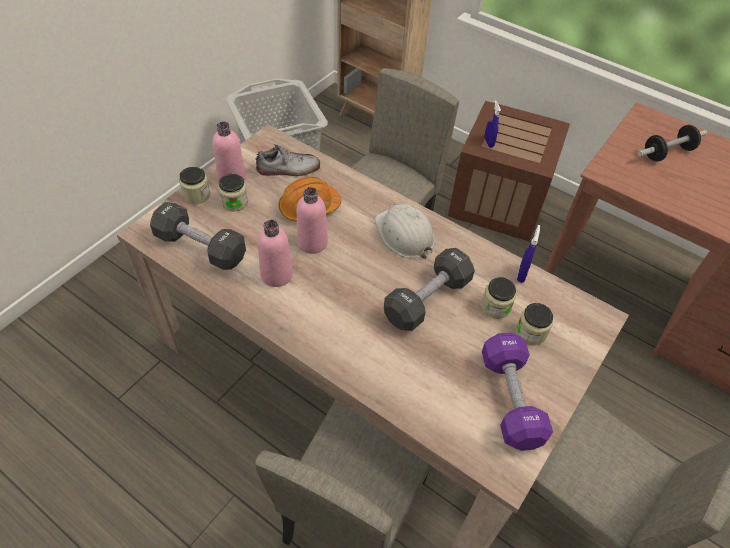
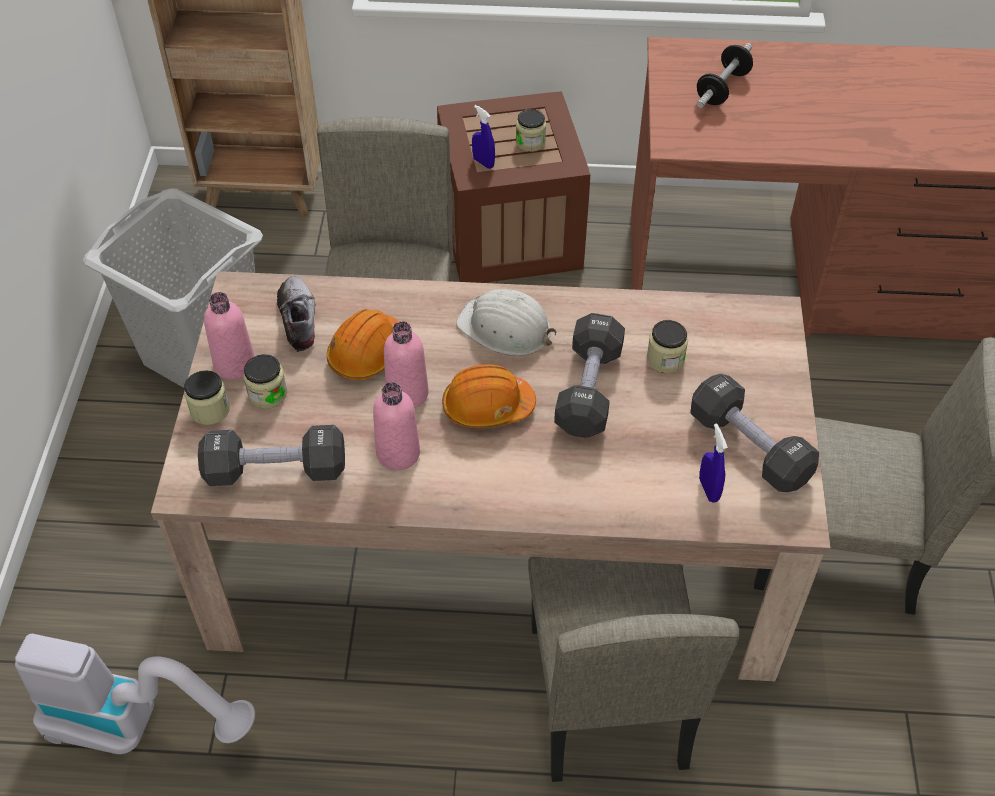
camera: 30 degrees left, 0 degrees up
(98, 361) = (137, 725): none -> vacuum cleaner
(288, 169) = (298, 318): shoe -> shoe turned 60 degrees counterclockwise
(353, 276) = (487, 407): none -> orange hard hat
(510, 399) = (749, 447): purple dumbbell -> black dumbbell
(521, 274) = (665, 308): blue spray bottle -> blue spray bottle (708, 489)
(530, 333) = (720, 368): jar -> jar (530, 142)

